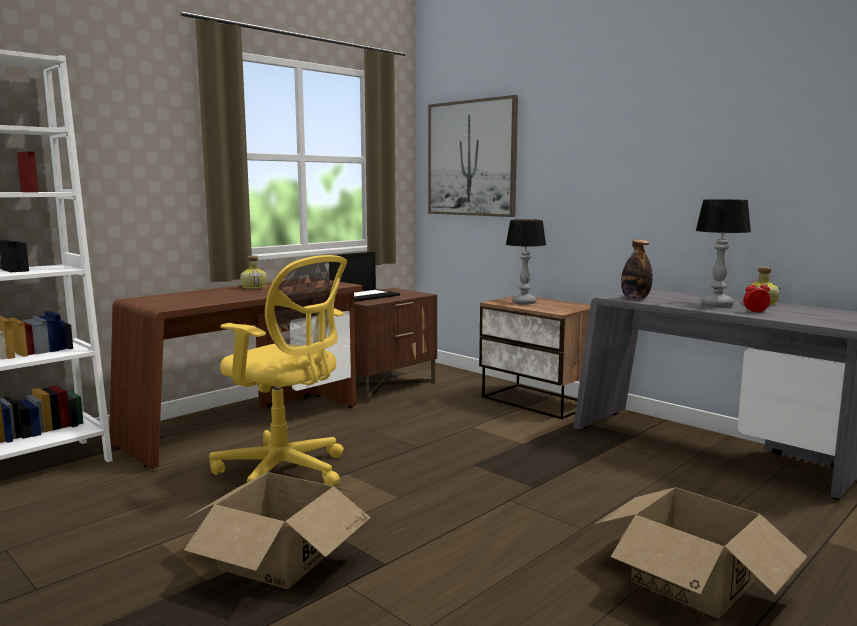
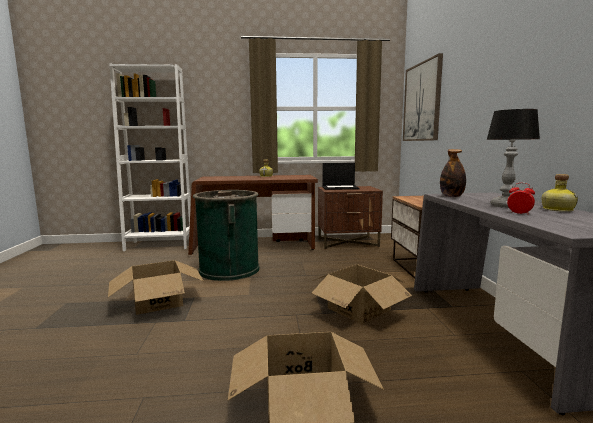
camera: 40 degrees right, 0 degrees up
(286, 472) = (229, 269): yellow office chair -> green trash can
(523, 302) = (419, 198): table lamp -> none
(560, 469) = (359, 309): none -> cardboard box

